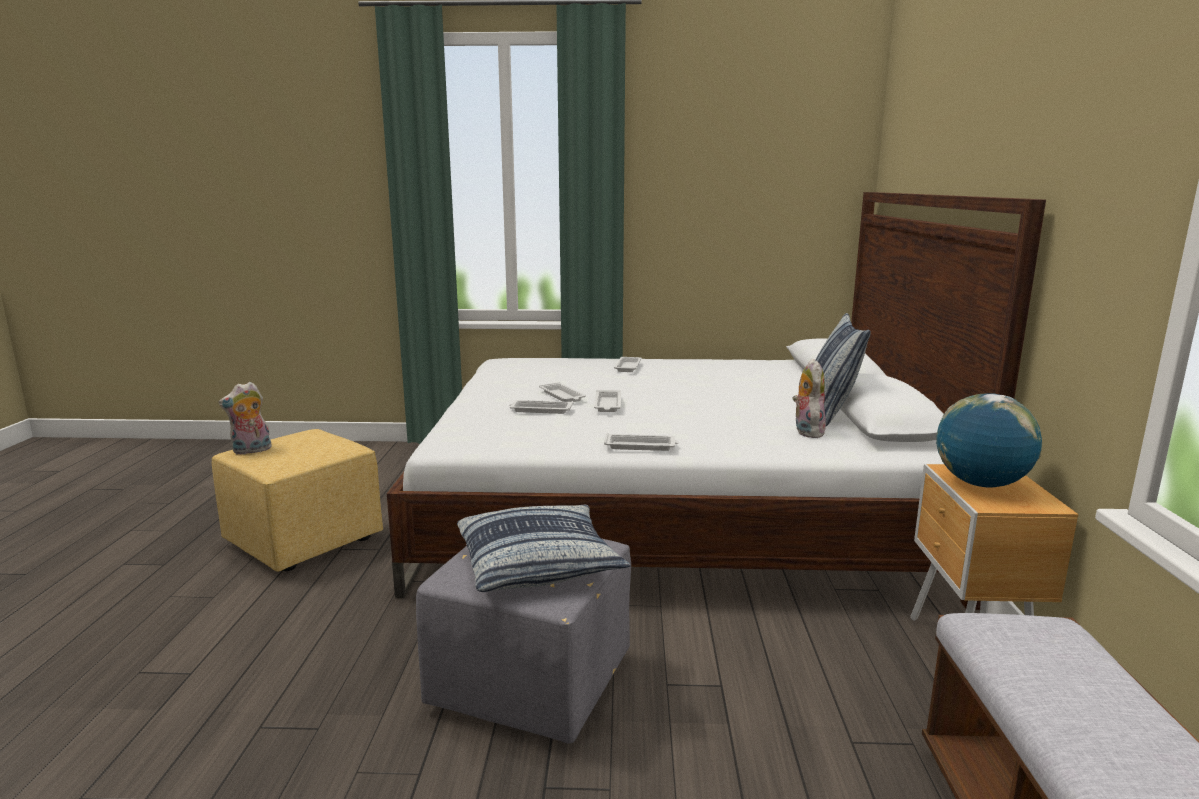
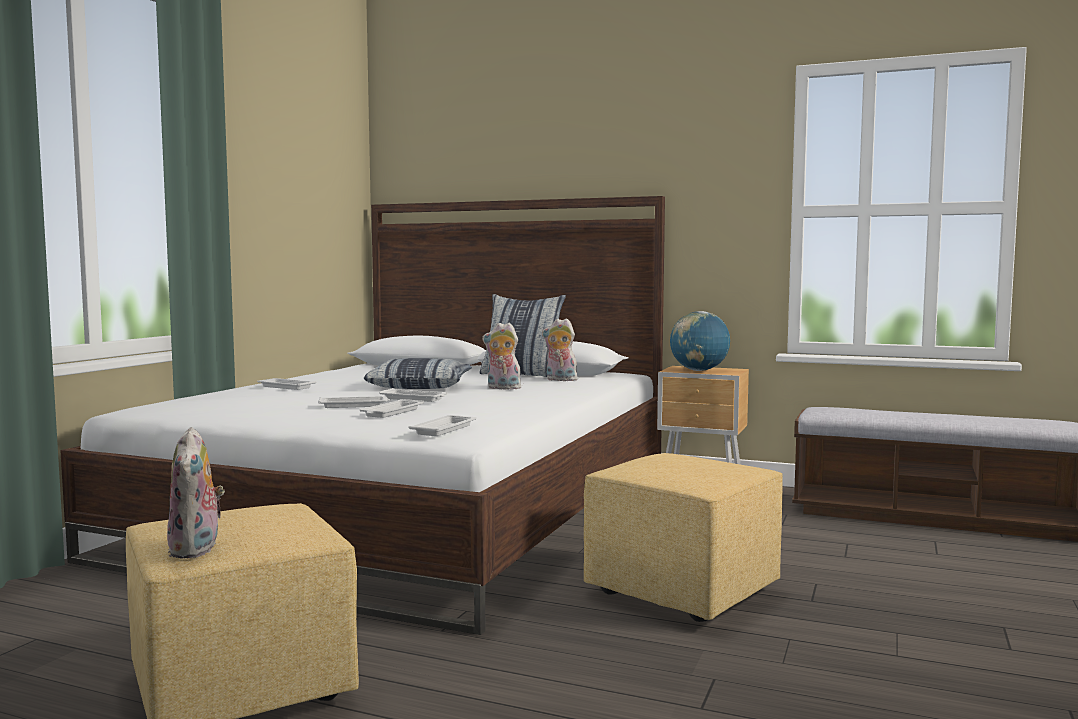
camera: 70 degrees left, 10 degrees down
(534, 685) = (684, 591): grey ottoman -> yellow ottoman
(539, 563) = (692, 466): pillow -> pillow (420, 386)
(641, 446) = (544, 403): white tray -> white tray (444, 429)
(715, 420) = (502, 388): none -> plush toy

